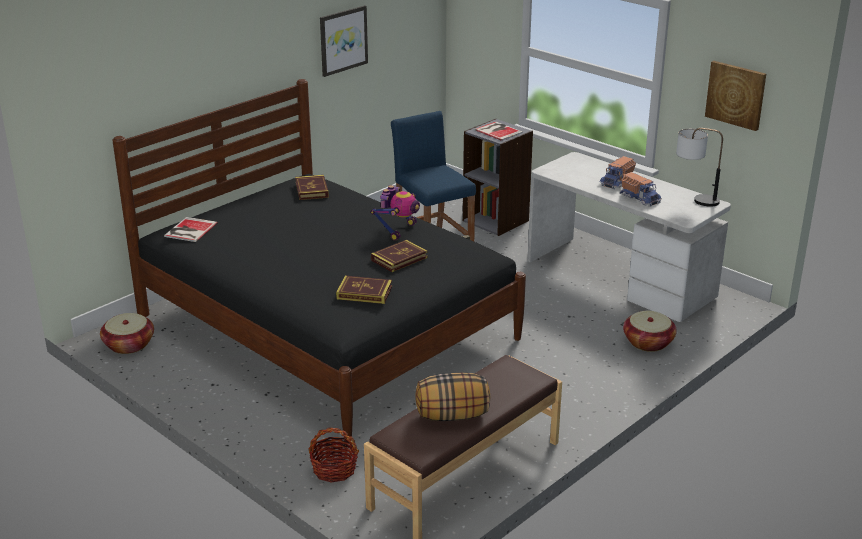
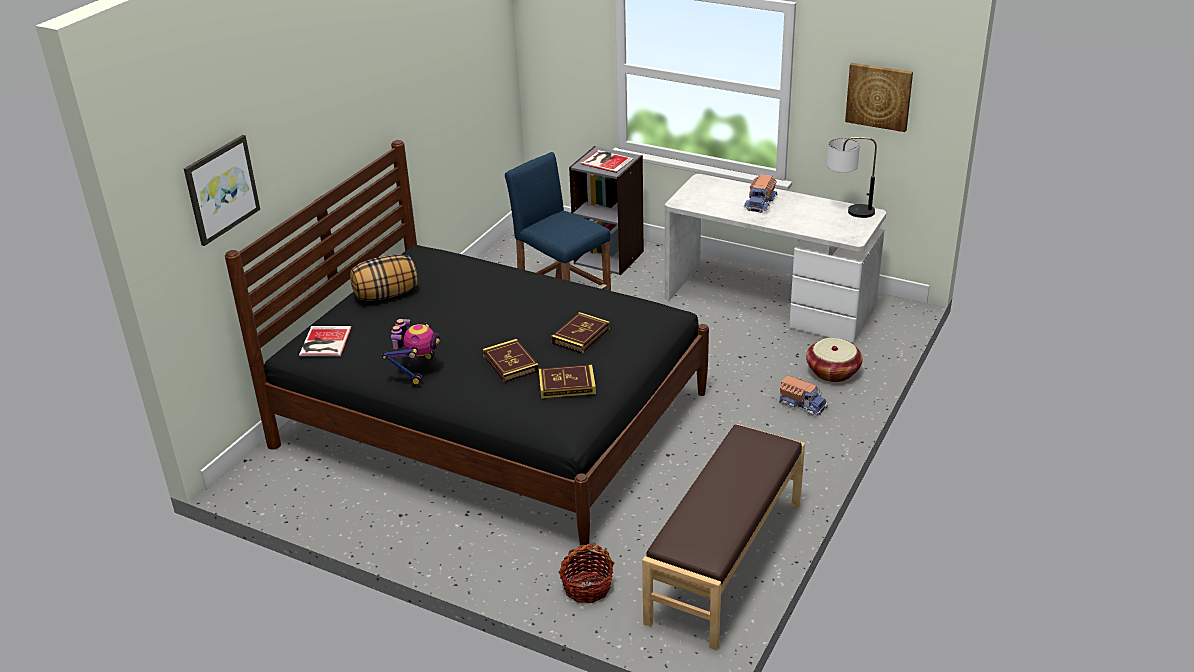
camera: 15 degrees left, 5 degrees up
(129, 345) = (277, 486): basket -> none
(311, 190) = (435, 267): book -> book (510, 364)
(343, 40) = (427, 86): picture -> picture (221, 189)
(398, 230) = (560, 301): toy robot -> toy robot (416, 369)
(452, 416) = (719, 508): pillow -> pillow (386, 295)
(640, 198) = (794, 219): toy truck -> toy truck (802, 404)

